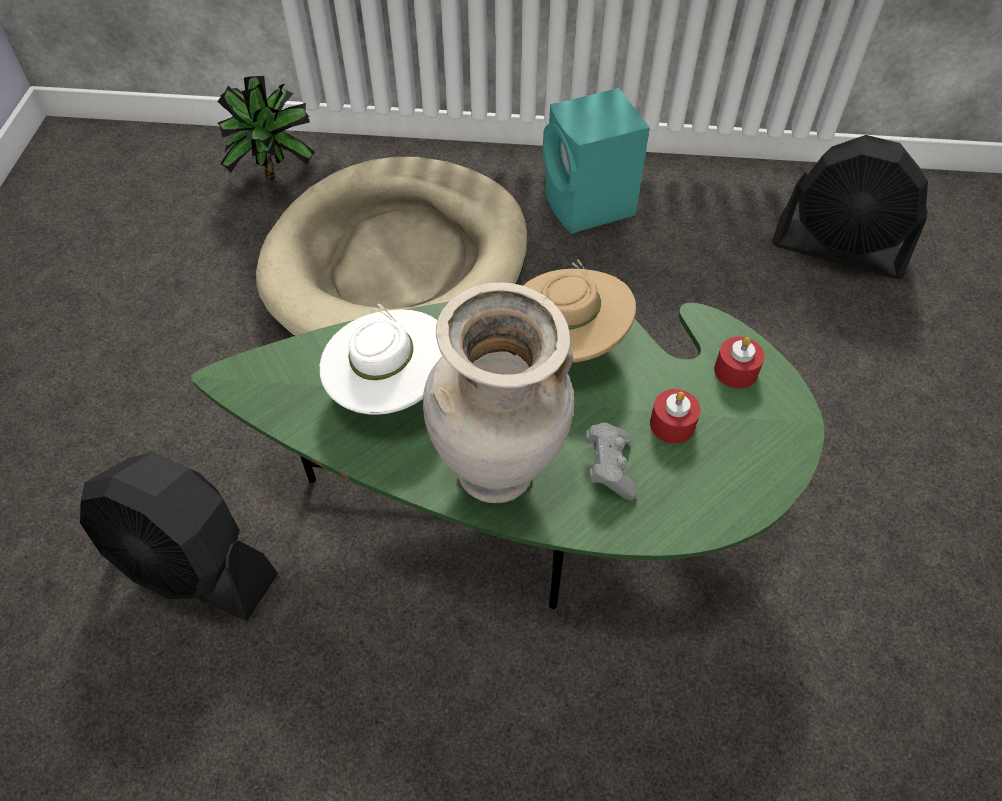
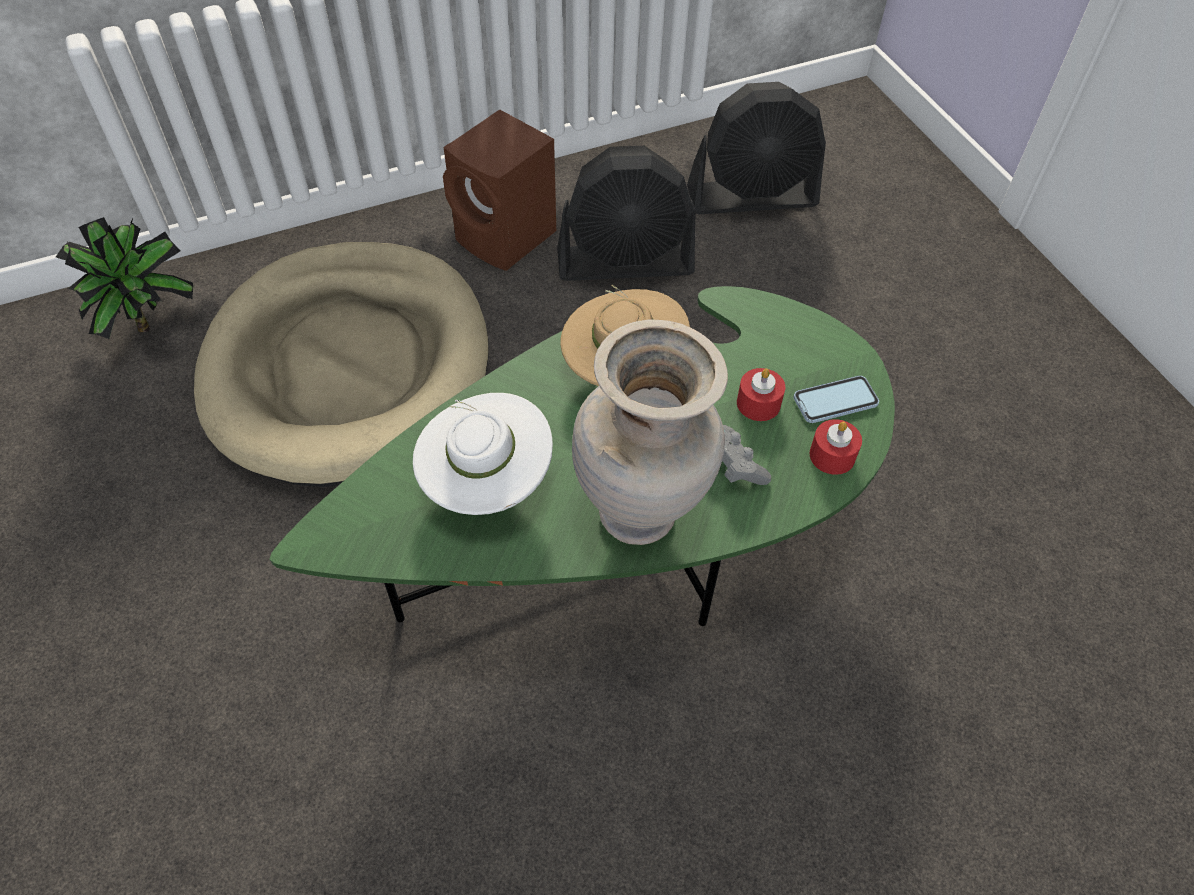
camera: 30 degrees left, 0 degrees up
(194, 567) = (333, 763): black fan -> black fan (625, 263)
(589, 207) = (507, 238): turquoise speaker -> brown speaker
(735, 371) = (780, 334): red candle -> red candle (832, 455)
(749, 454) = (835, 401): none -> phone

